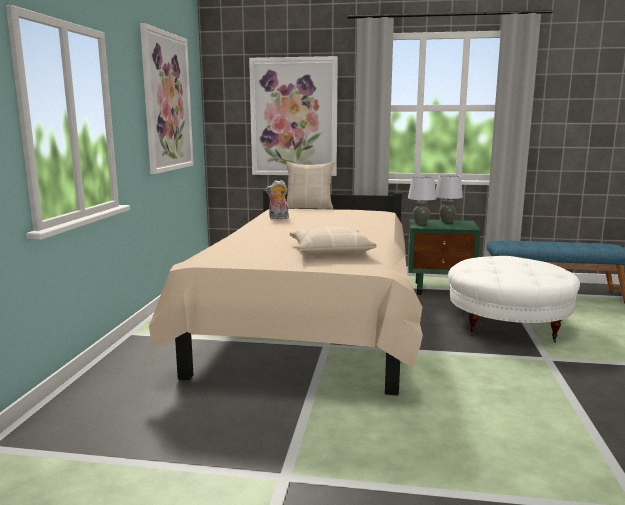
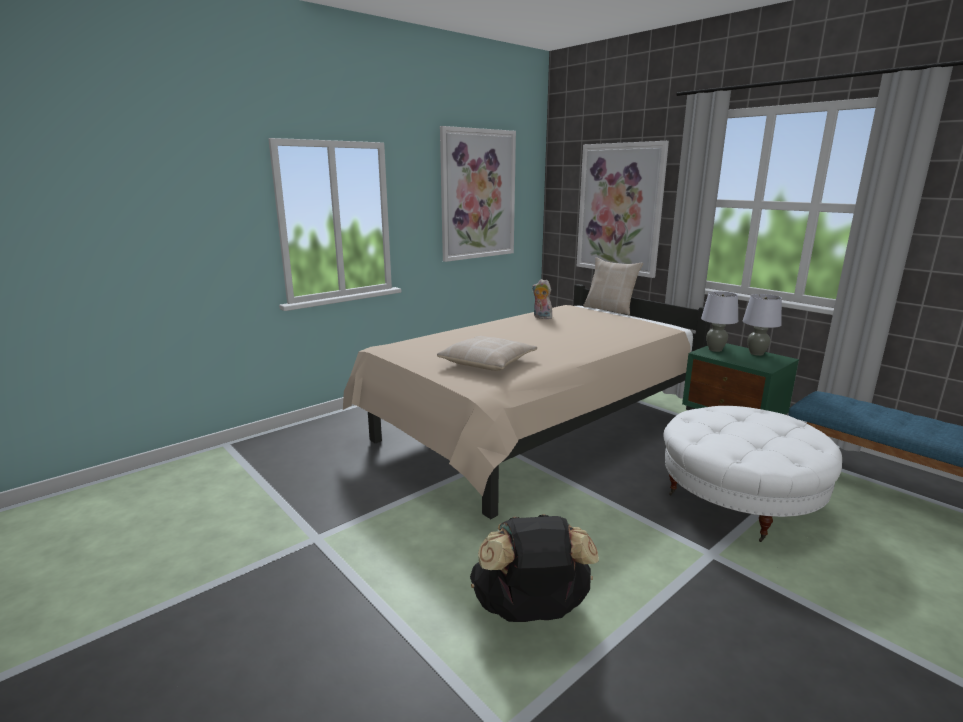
camera: 40 degrees right, 5 degrees up
(527, 437) = (530, 611): none -> black backpack

